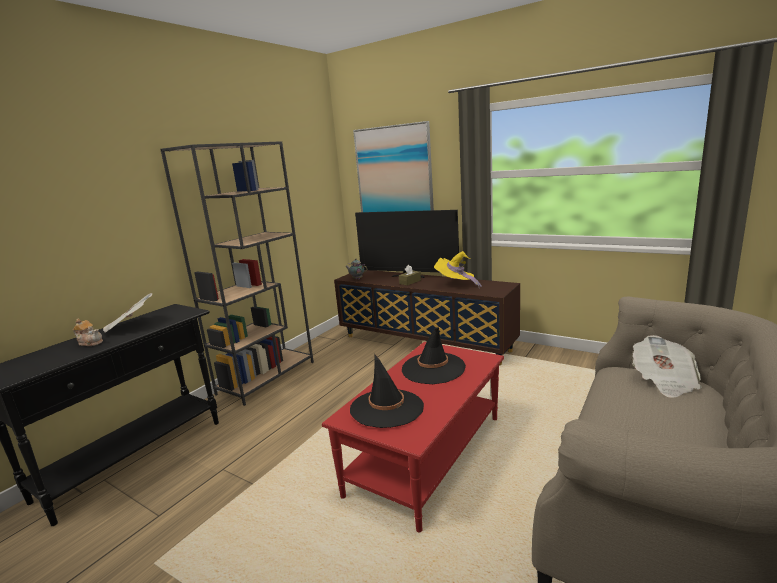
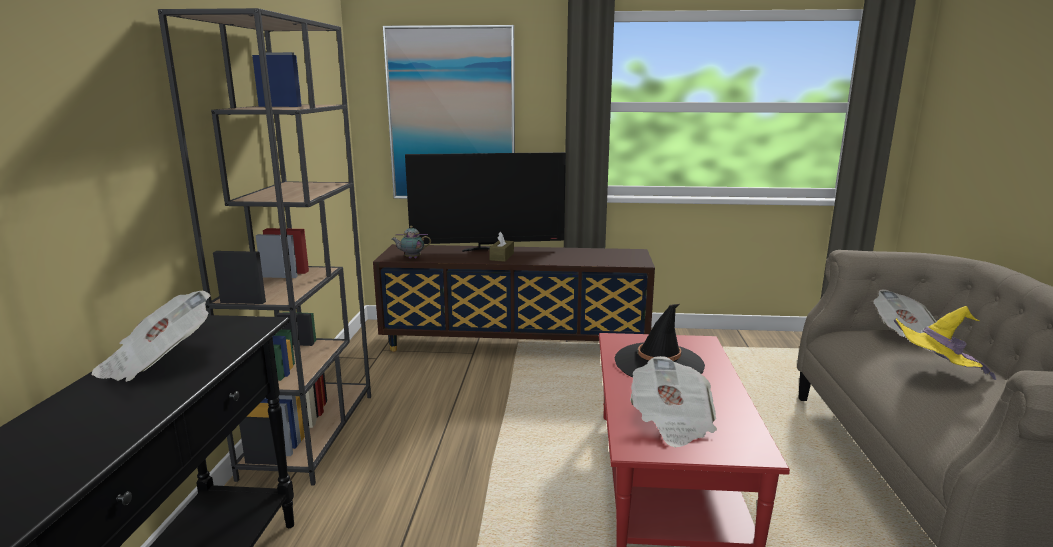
camera: 30 degrees left, 0 degrees up
(90, 342) = (113, 403): teapot -> none
(387, 408) = (671, 422): black hat -> newspaper
(456, 285) = (572, 256): yellow hat -> yellow hat (933, 375)

